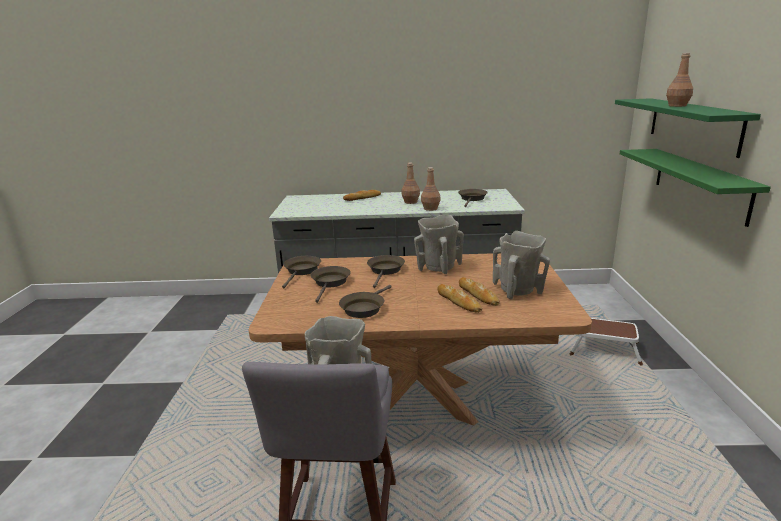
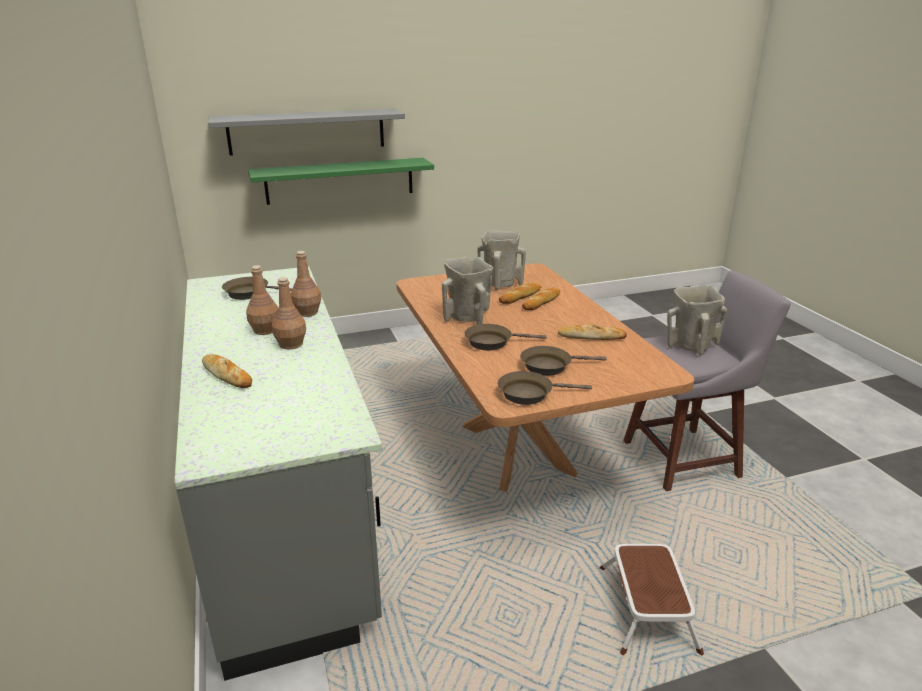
camera: 110 degrees left, 5 degrees up
(364, 308) = (591, 336): brown frying pan -> bread
(604, 348) = (368, 359): brown step ladder -> brown step ladder (646, 608)
(677, 106) = (317, 114): brown bottle -> brown bottle (291, 344)
(693, 124) = (307, 131): green shelf -> grey shelf

